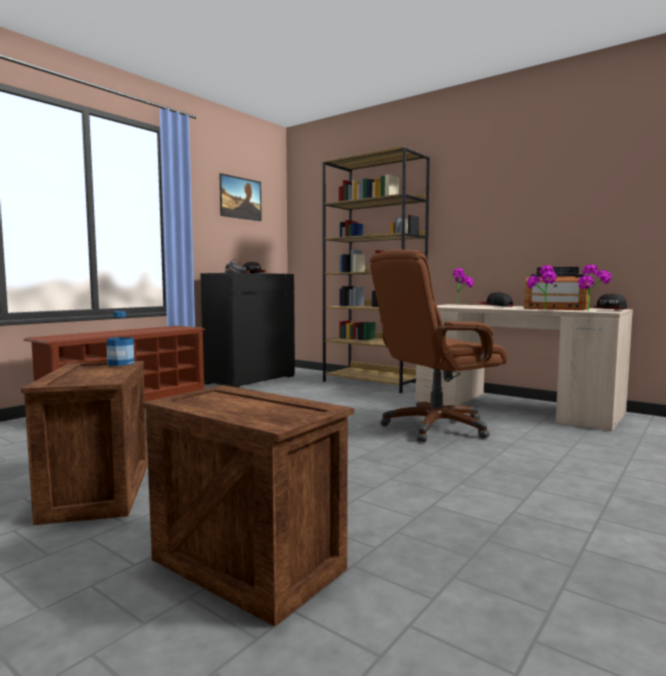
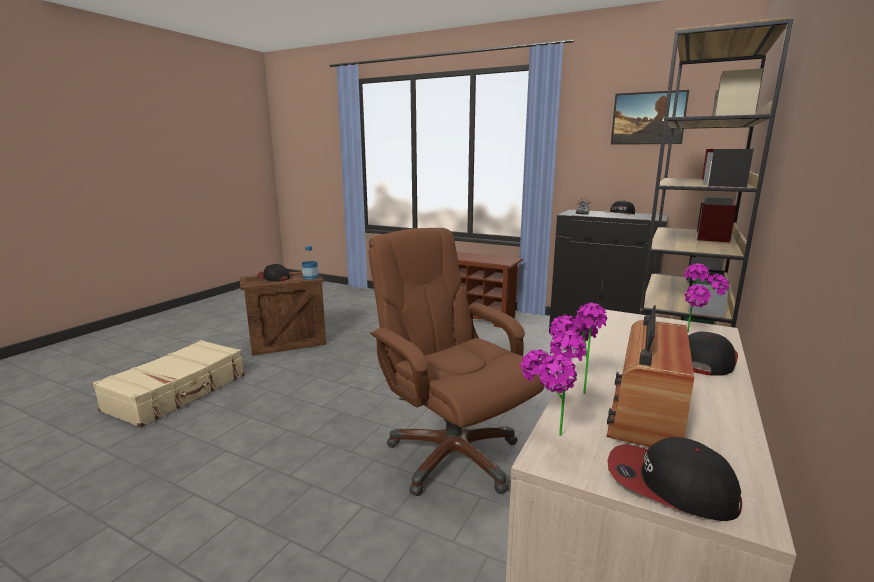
camera: 80 degrees right, 10 degrees up
(80, 374) = (273, 277): none -> cap
(245, 565) = (178, 392): crate -> beige suitcase

